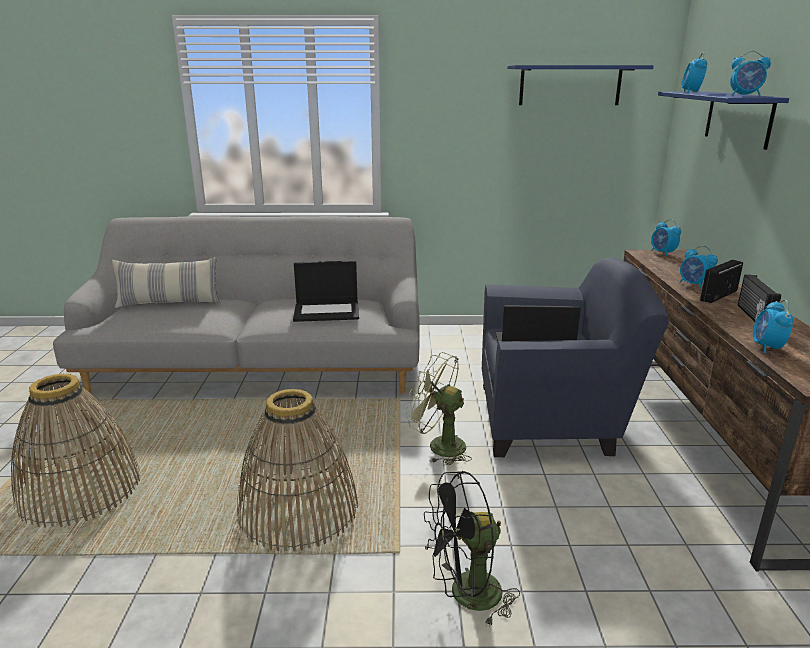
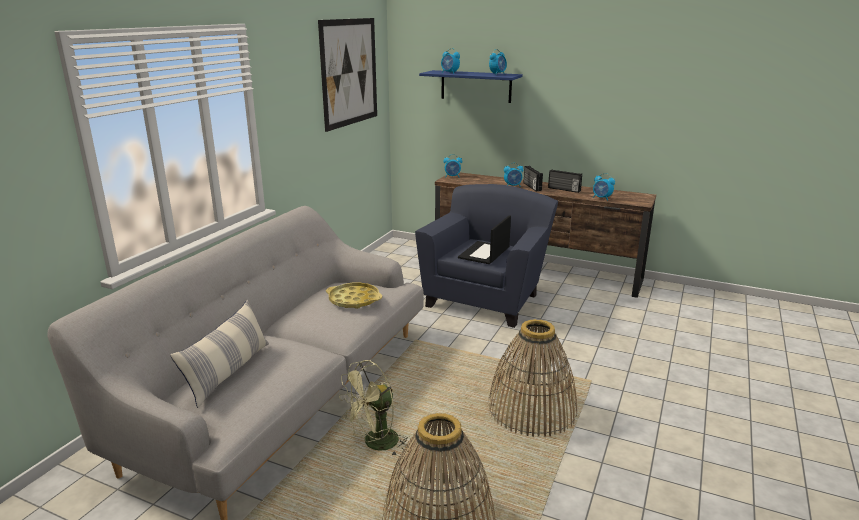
camera: 65 degrees left, 0 degrees up
(327, 311) = (354, 300): laptop -> yellow tray
(438, 446) = (489, 341): green fan -> green fan (375, 444)
(466, 596) = (632, 370): black fan -> none
(570, 85) = (349, 72): blue shelf -> picture

